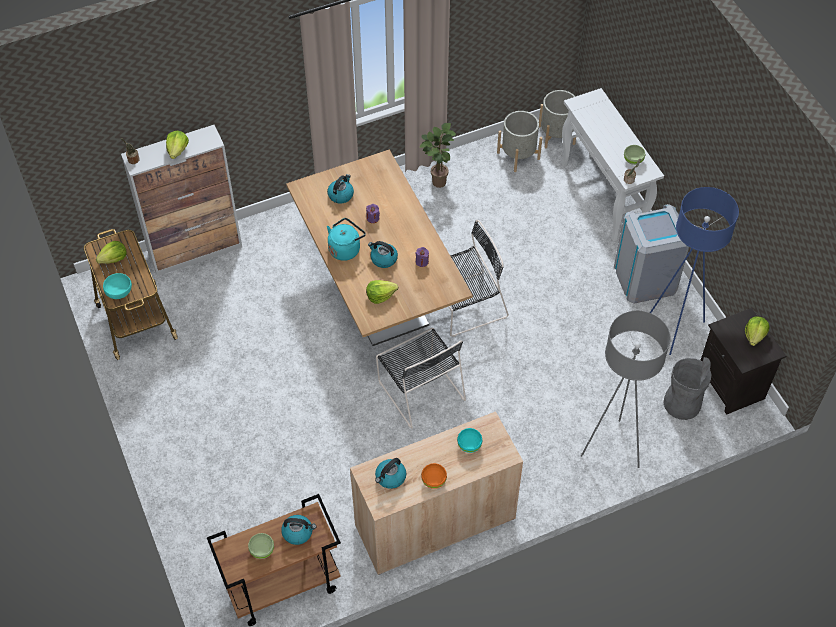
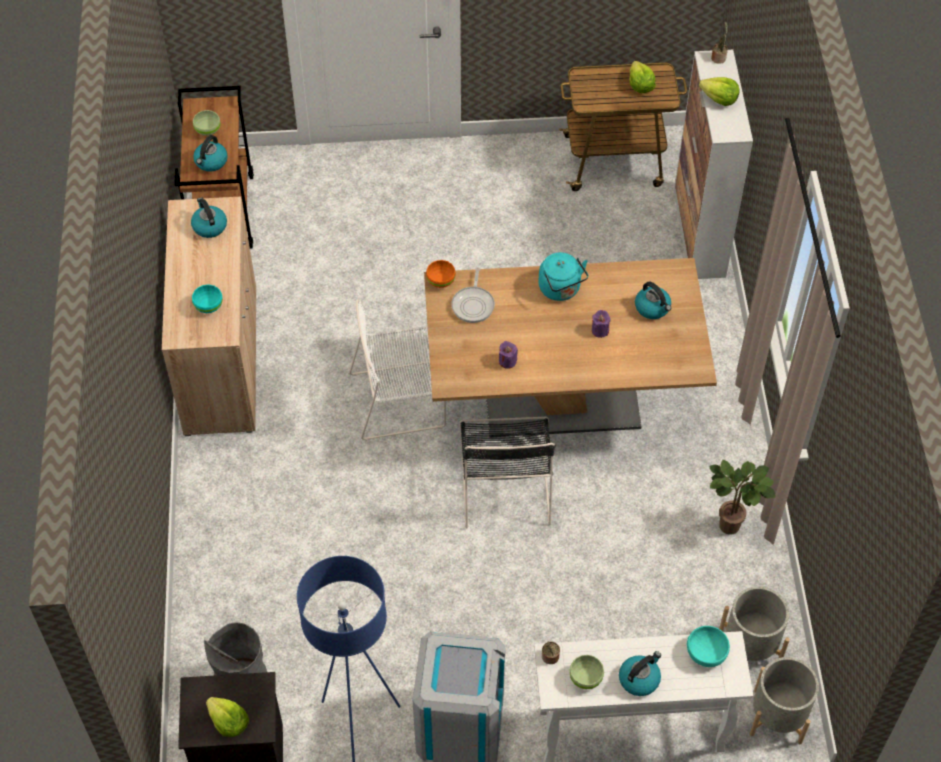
camera: 110 degrees right, 0 degrees up
(119, 291) = (590, 82): turquoise bowl -> turquoise bowl (706, 653)
(380, 295) = (473, 304): lettuce -> frying pan
(383, 259) = (529, 323): kettle -> kettle (639, 679)
(420, 388) = (401, 399): black chair -> white chair
(433, 480) = (184, 261): orange bowl -> orange bowl (441, 281)
(612, 447) = (221, 573): grey floor lamp -> none

